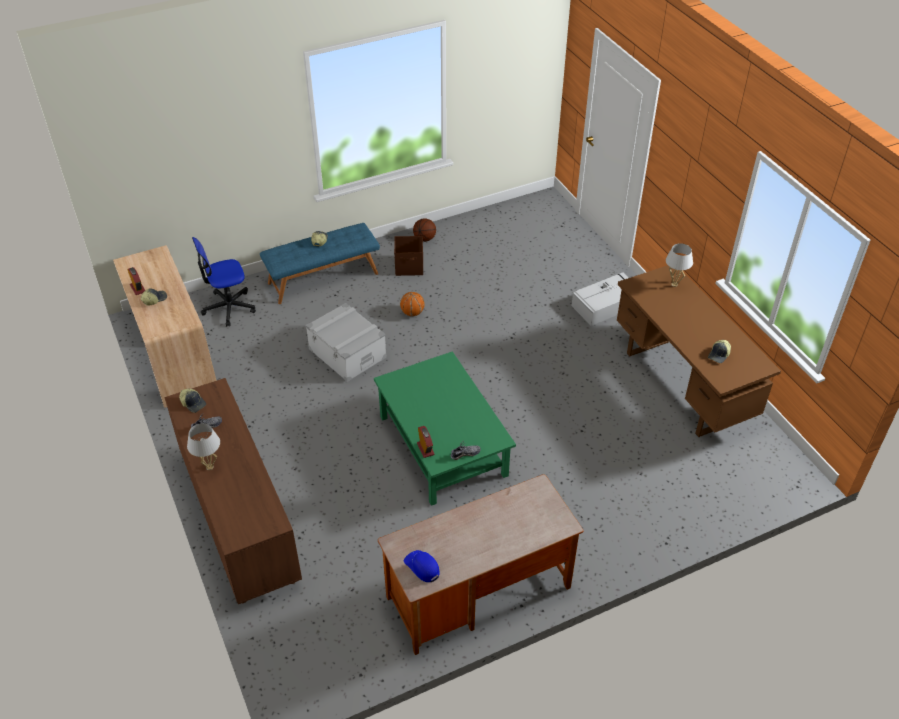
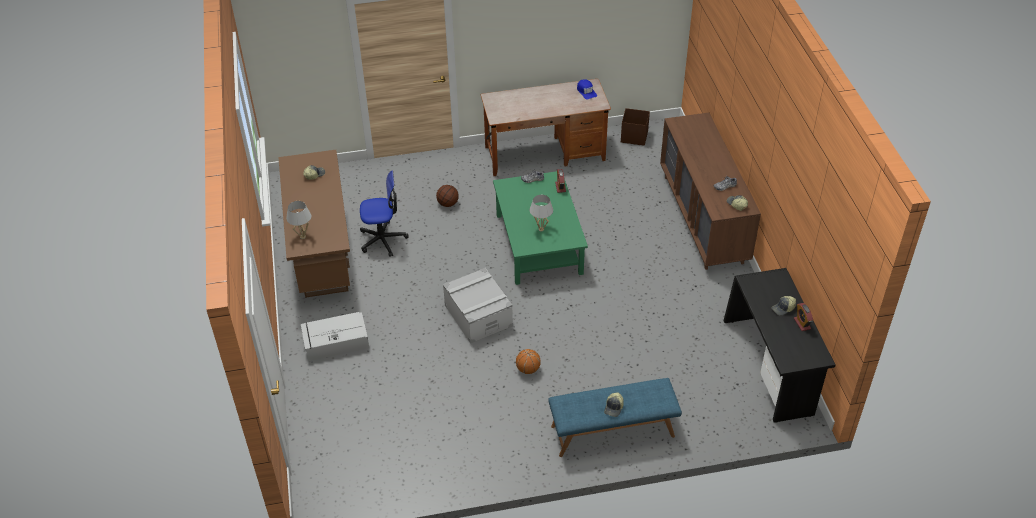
camera: 165 degrees left, 0 degrees up
(173, 354) = (770, 367): beige desk -> black desk
(209, 467) = (721, 160): white table lamp -> white table lamp (541, 229)
(229, 307) = (717, 412): office chair -> office chair (383, 240)
(347, 353) = (601, 337): grey storage box -> grey storage box (478, 315)
(409, 267) = (514, 428): brown storage box -> brown storage box (633, 137)
(424, 238) = (485, 466): basketball -> basketball (447, 204)

